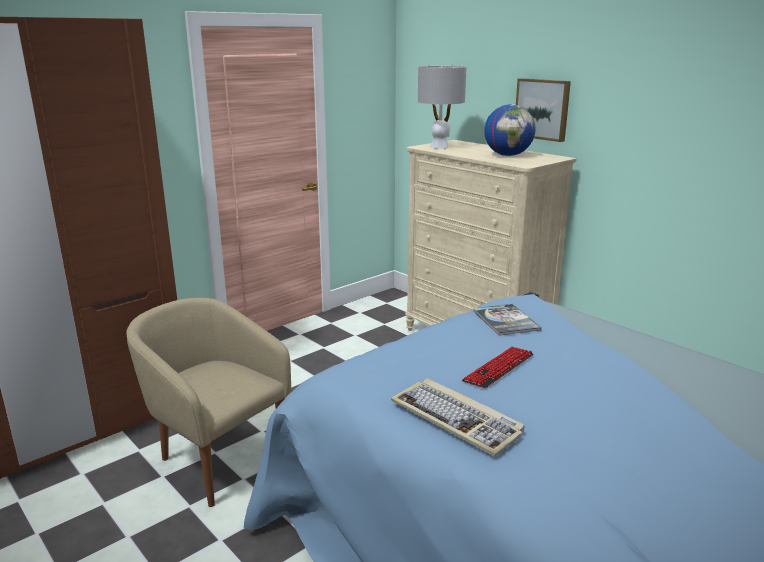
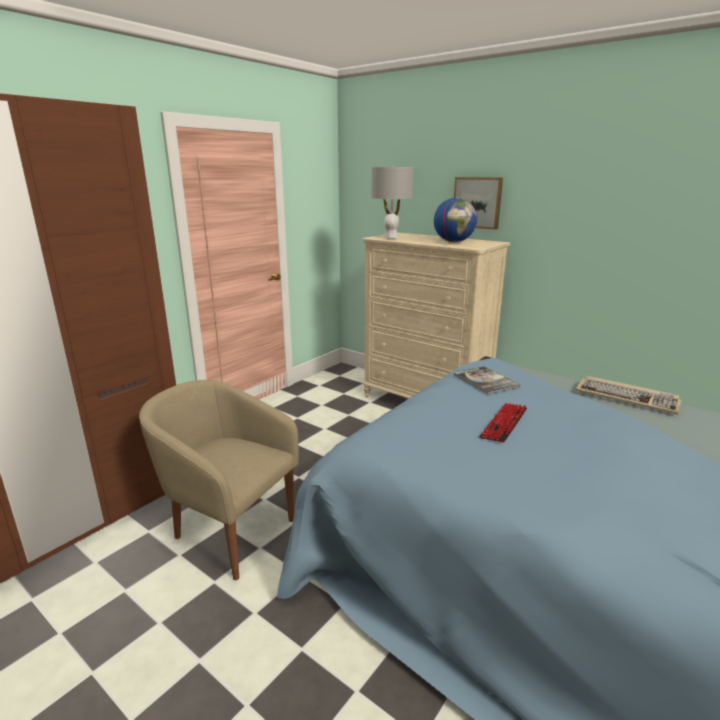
camera: 10 degrees left, 0 degrees up
(457, 419) = (495, 474): keyboard -> keyboard (627, 398)

